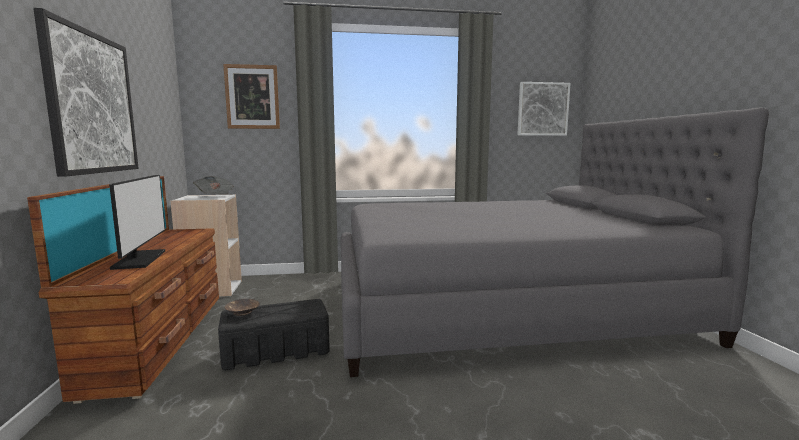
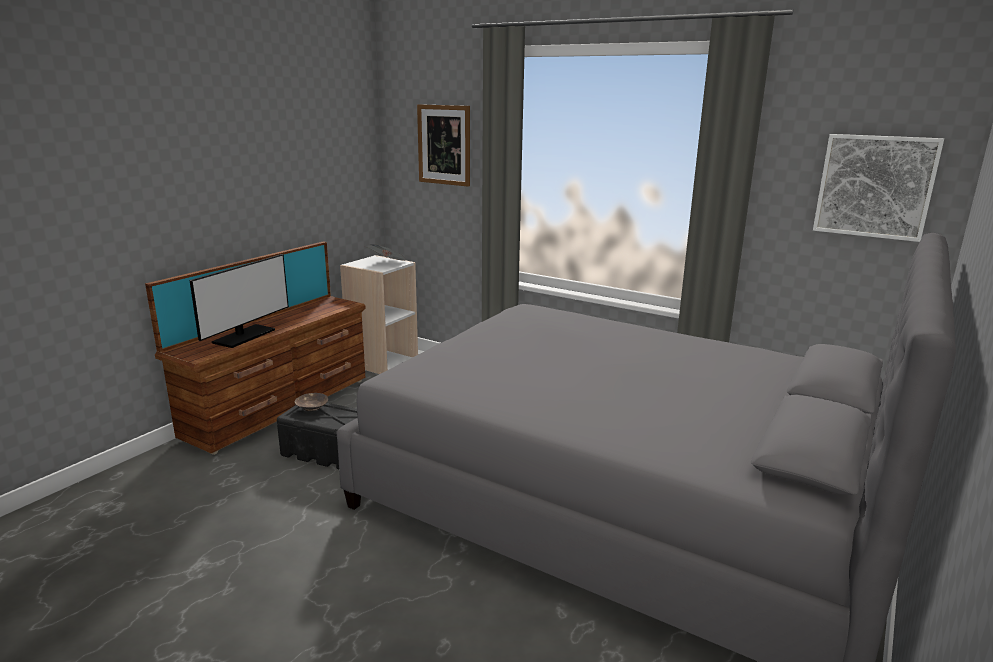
camera: 40 degrees right, 10 degrees up
(92, 103) = (230, 187): picture -> none

